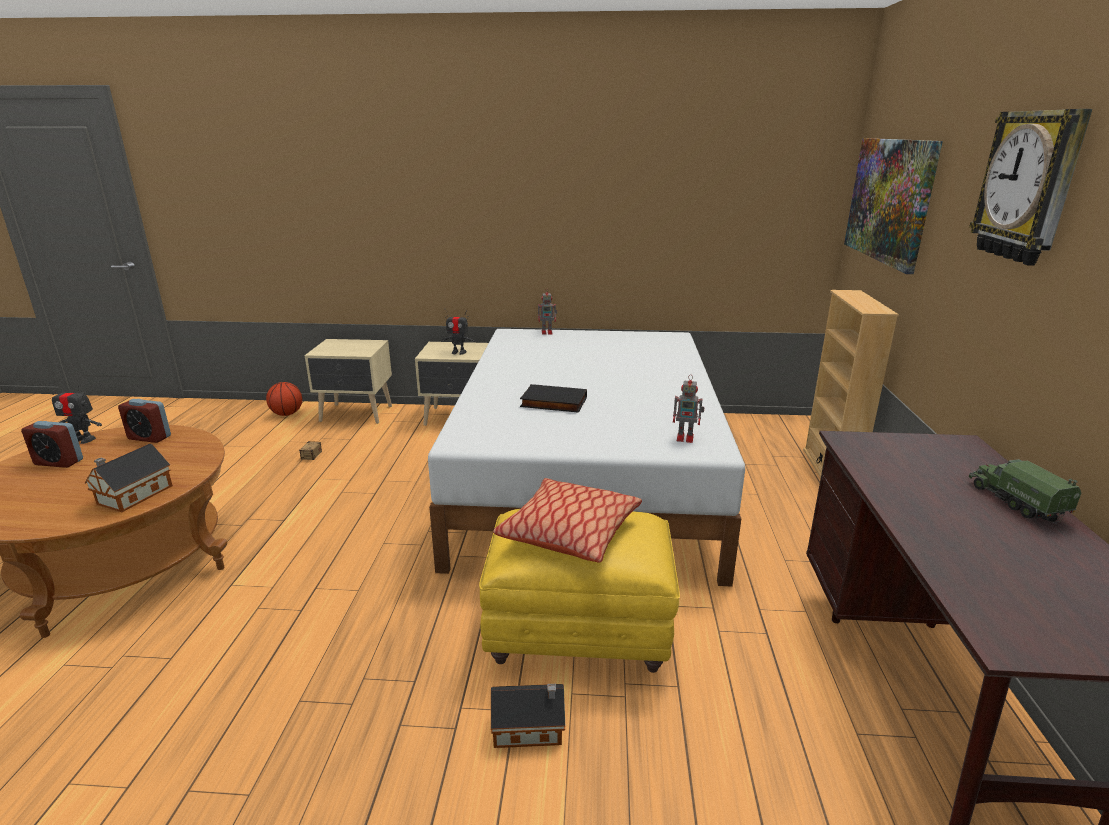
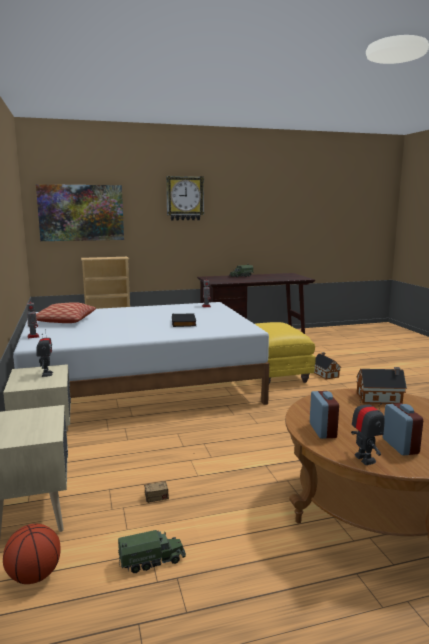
camera: 110 degrees left, 10 degrees down
(244, 446) = (152, 560): none -> toy truck
(569, 532) = (277, 327): pillow -> pillow (64, 321)

